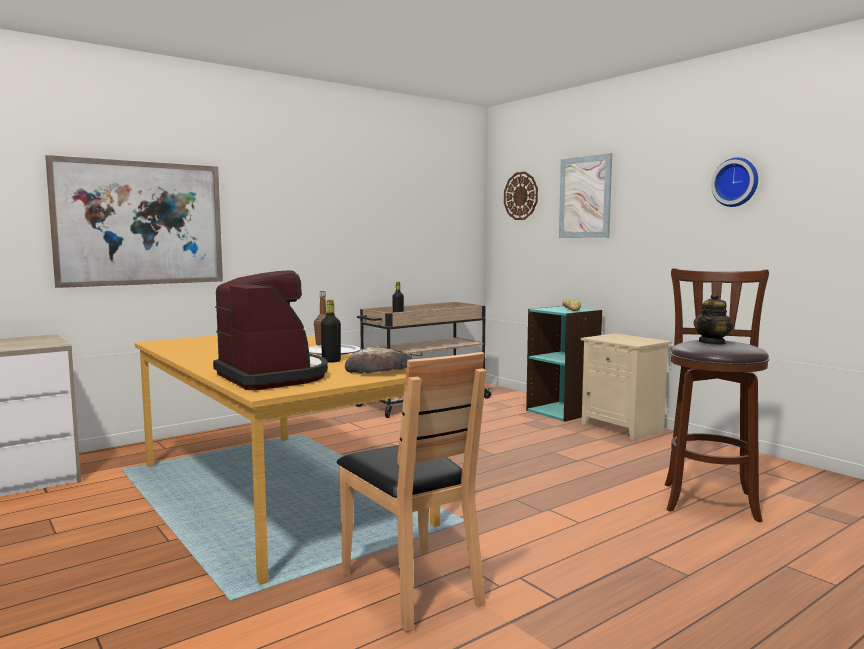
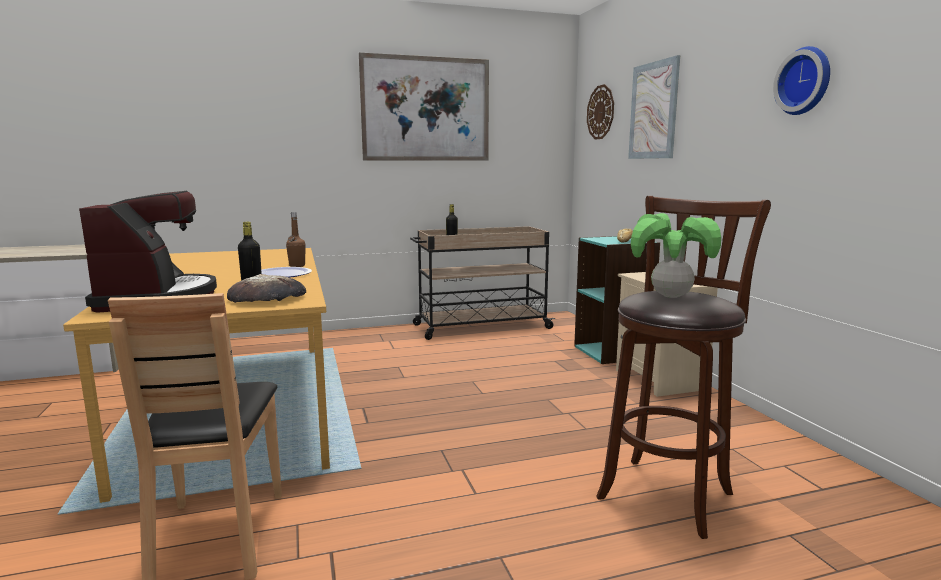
camera: 20 degrees right, 5 degrees up
(141, 223) = (195, 145): picture -> picture (426, 109)
(712, 342) = (671, 296): teapot -> potted plant

